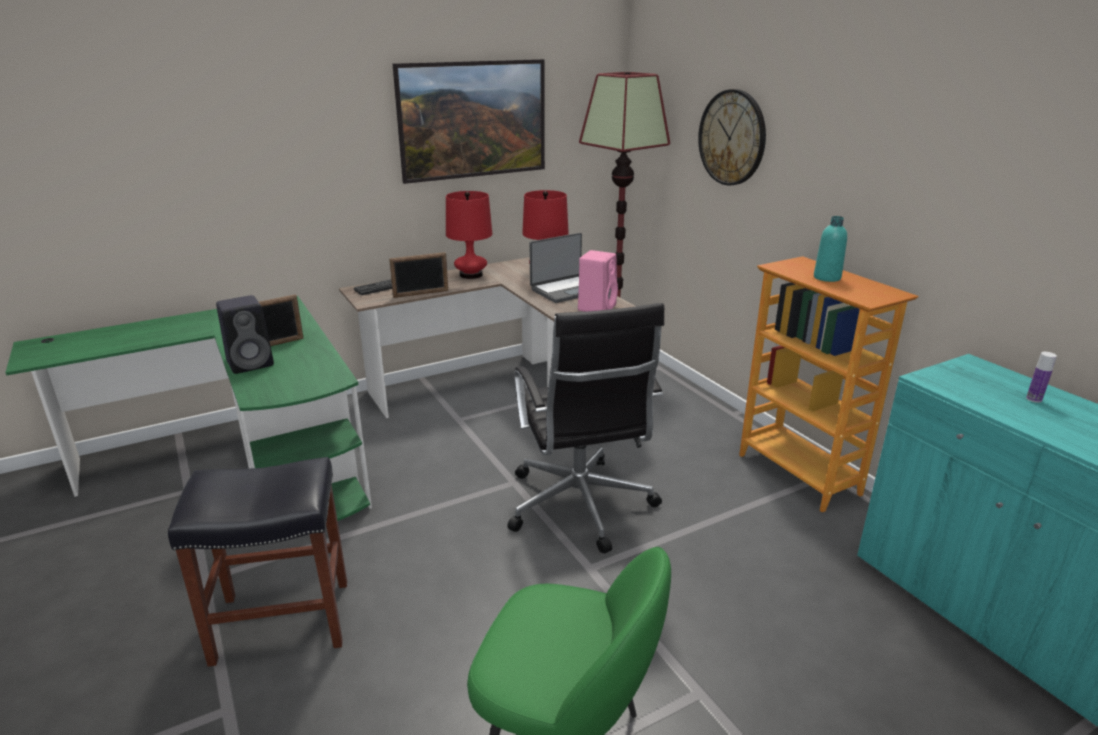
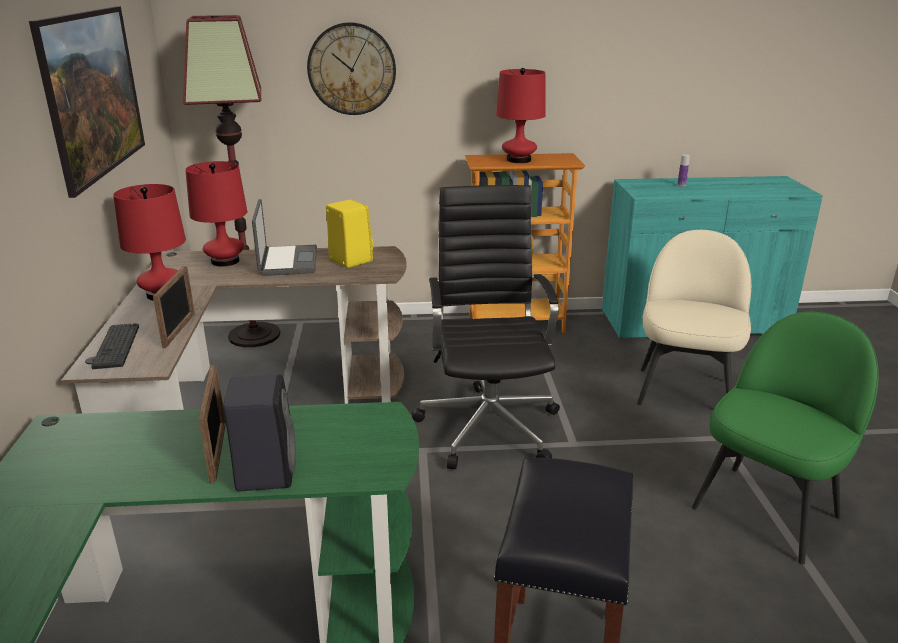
camera: 65 degrees left, 0 degrees up
(580, 507) = (488, 425): black office chair -> black office chair turned 105 degrees counterclockwise
(597, 307) = (349, 260): pink speaker -> yellow speaker
(787, 640) = (684, 390): none -> beige chair
(827, 278) = (518, 160): turquoise bottle -> red table lamp

